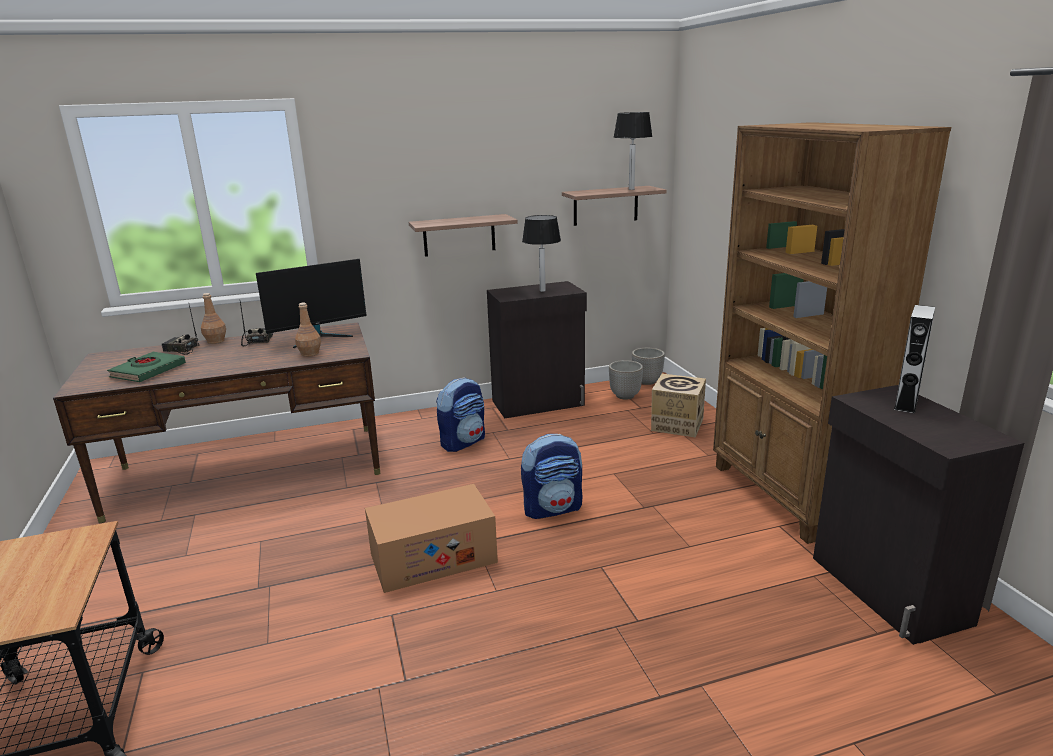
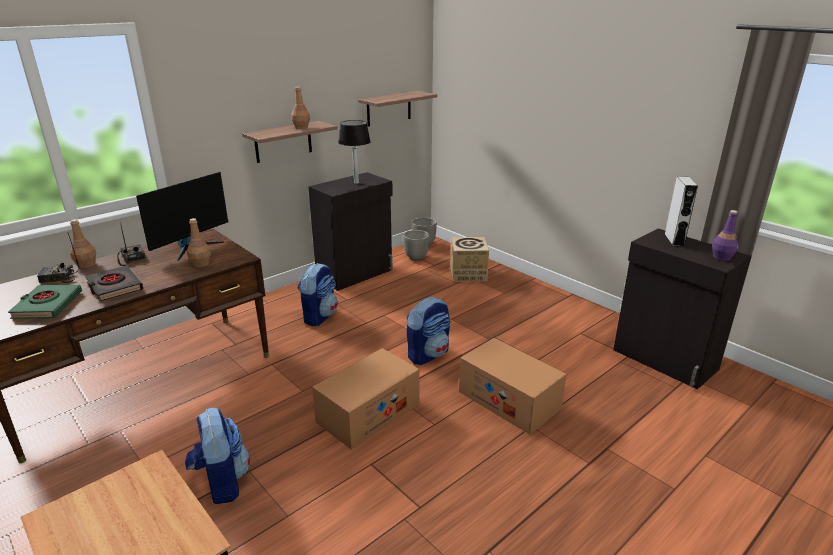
camera: 25 degrees left, 5 degrees up
(215, 364) = (114, 287): none -> black book
(236, 589) = (221, 482): none -> backpack
(476, 219) = (301, 127): none -> brown bottle
(611, 586) = (509, 400): none -> cardboard box
(631, 189) = (411, 95): table lamp -> none
(788, 495) = (572, 311): brown bookcase -> none
(964, 437) = (722, 257): none -> purple bottle

